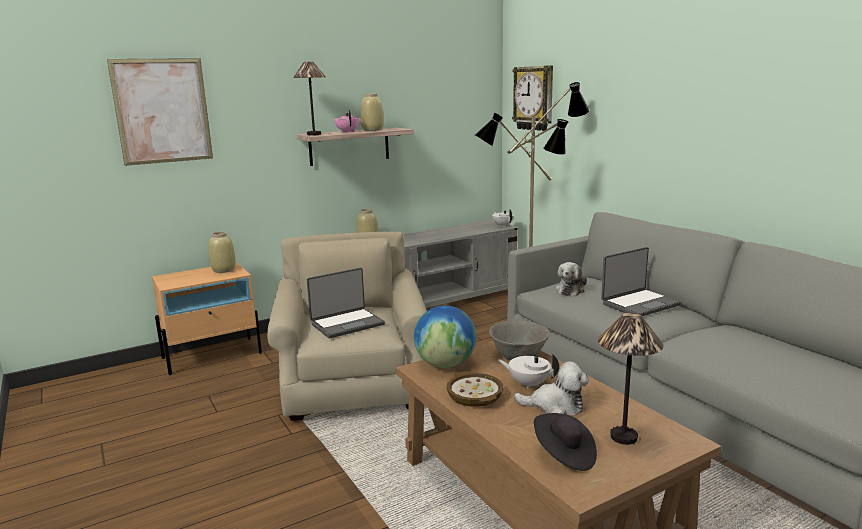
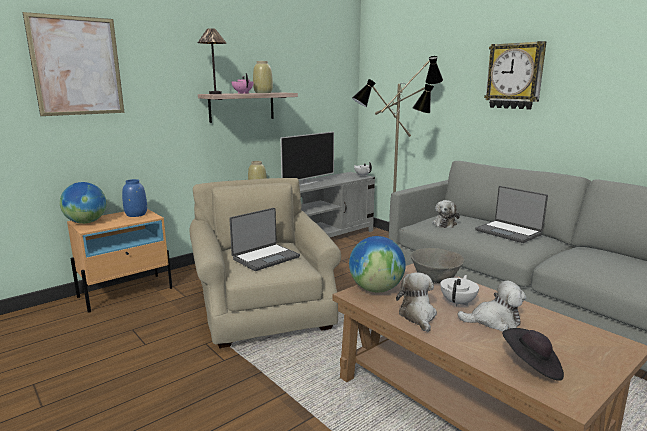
camera: 10 degrees left, 0 degrees up
(170, 278) = (86, 222): none -> globe
(223, 270) = (136, 214): beige vase -> blue vase
(429, 235) = (306, 183): none -> television
(474, 395) = (418, 316): bowl -> plush toy
(528, 384) = (458, 303): white teapot -> white teapot turned 105 degrees clockwise
(534, 98) = (389, 71): wall clock -> wall clock (515, 76)
(623, 437) = (569, 345): table lamp -> none
(639, 304) = (509, 232): laptop -> laptop turned 90 degrees clockwise

